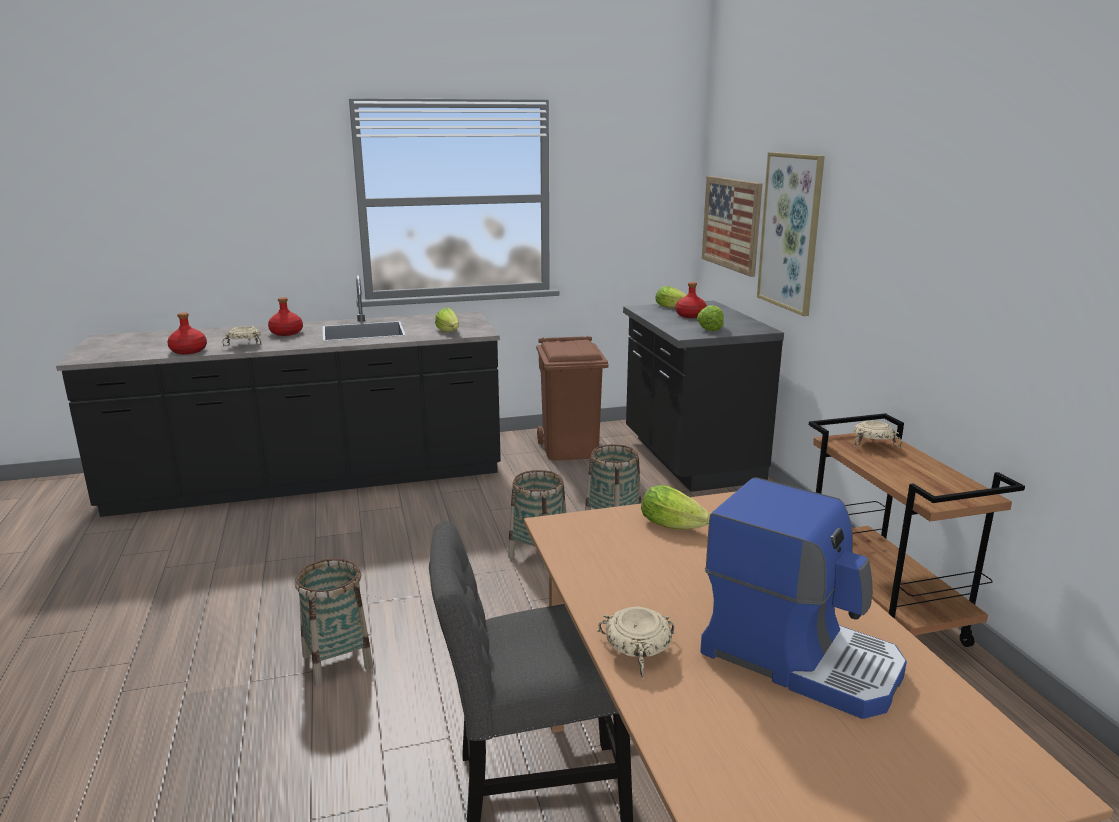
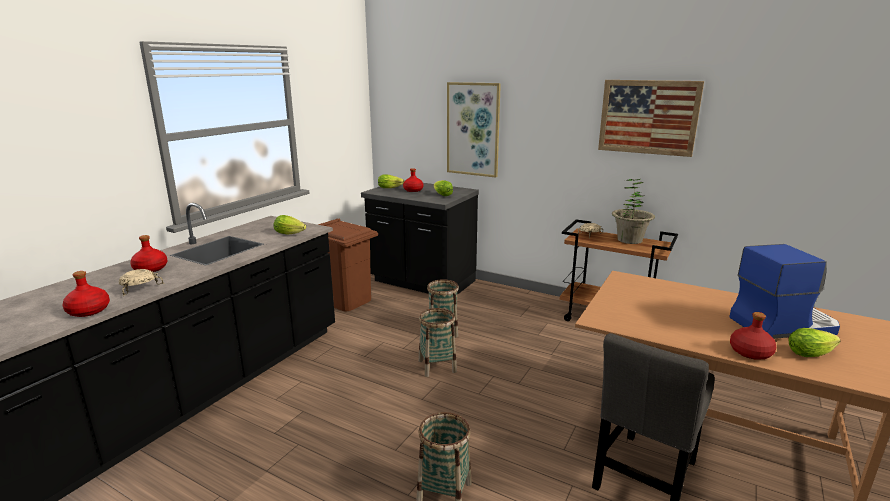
camera: 45 degrees left, 0 degrees up
(636, 650) = (750, 352): beige bowl -> red bottle
(675, 526) = (632, 297): lettuce -> lettuce (812, 353)
(731, 224) = (408, 129): picture -> picture (648, 117)
(928, 471) = (629, 240): none -> potted plant

